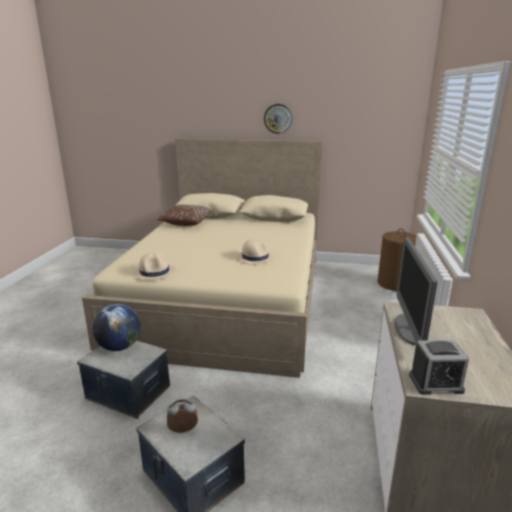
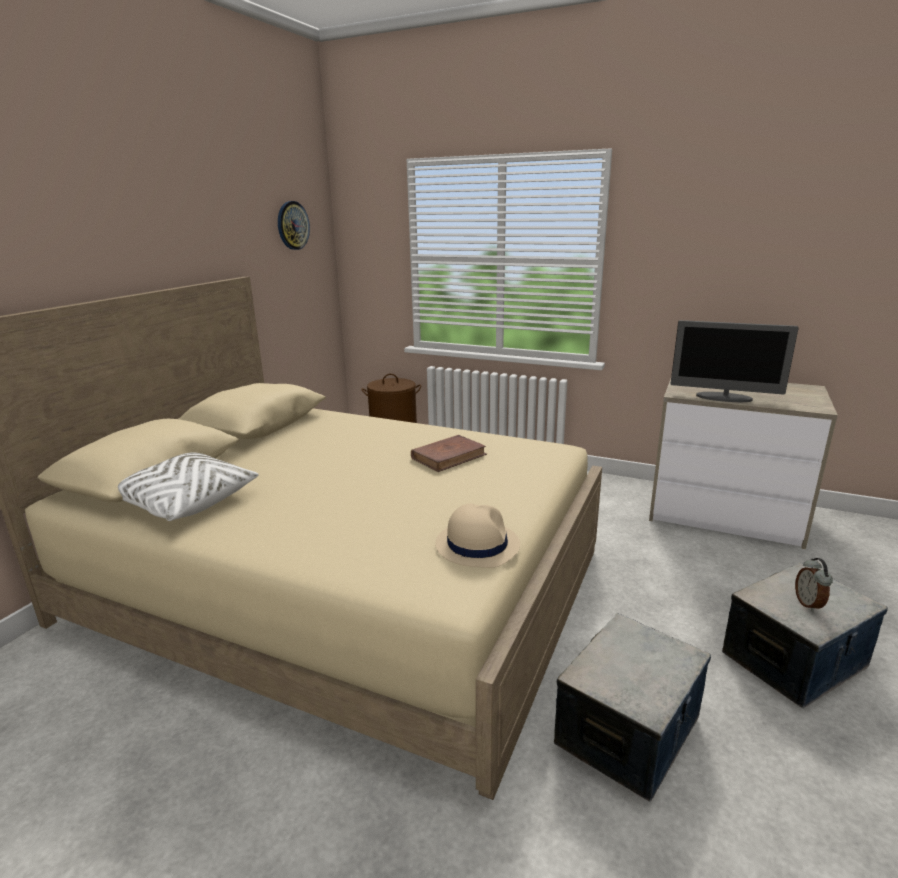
camera: 75 degrees left, 0 degrees up
(119, 347) = (609, 670): globe -> none
(187, 222) = (185, 502): brown pillow -> white pillow
(255, 257) = (449, 456): beige hat -> brown book
(278, 118) = (171, 242): wall clock -> wall clock (292, 225)
(435, 383) = (812, 404): alarm clock -> none

